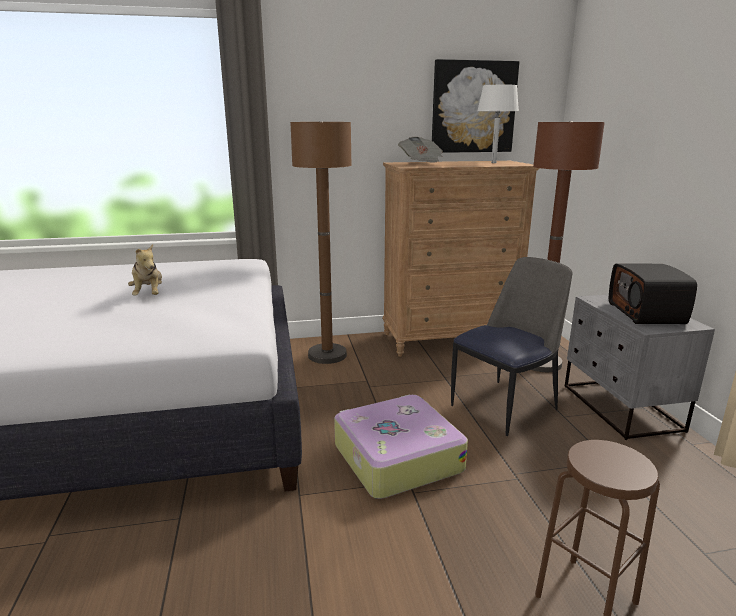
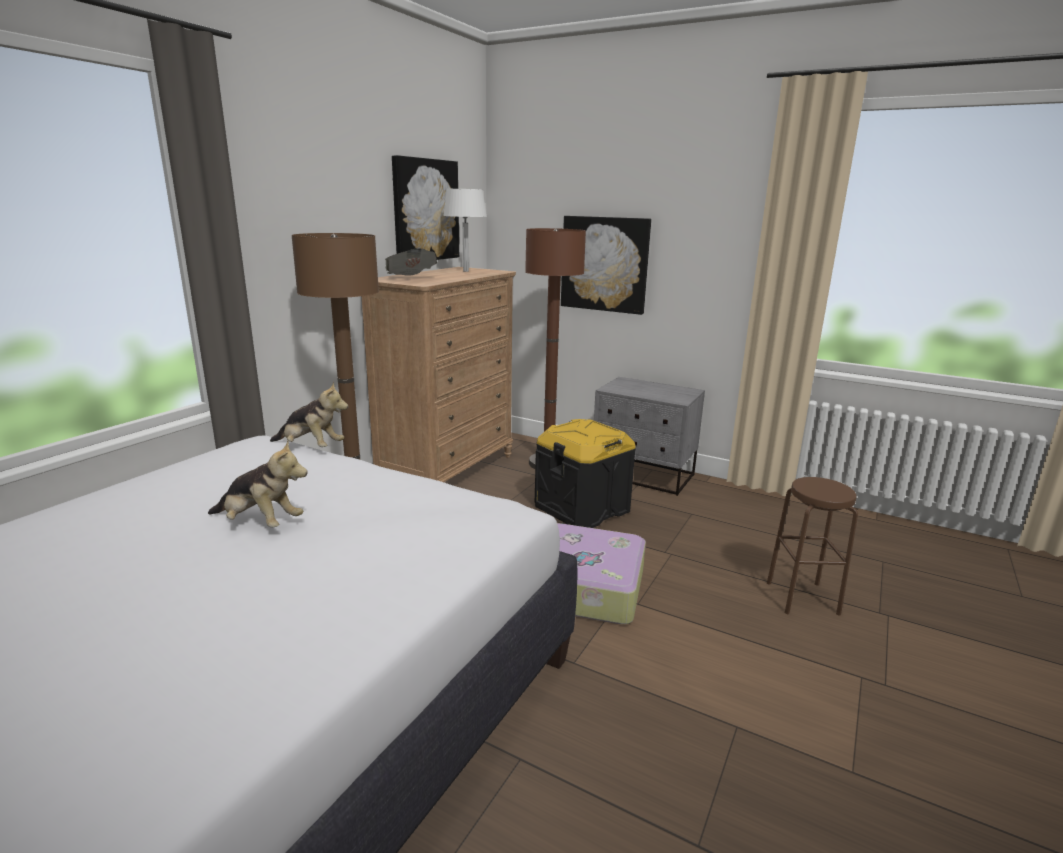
camera: 50 degrees left, 0 degrees up
(258, 270) = (311, 447): none -> plush toy
(505, 406) = (582, 508): chair -> black storage box
(643, 163) = (604, 264): none -> picture
(647, 313) = (657, 390): radio -> none

